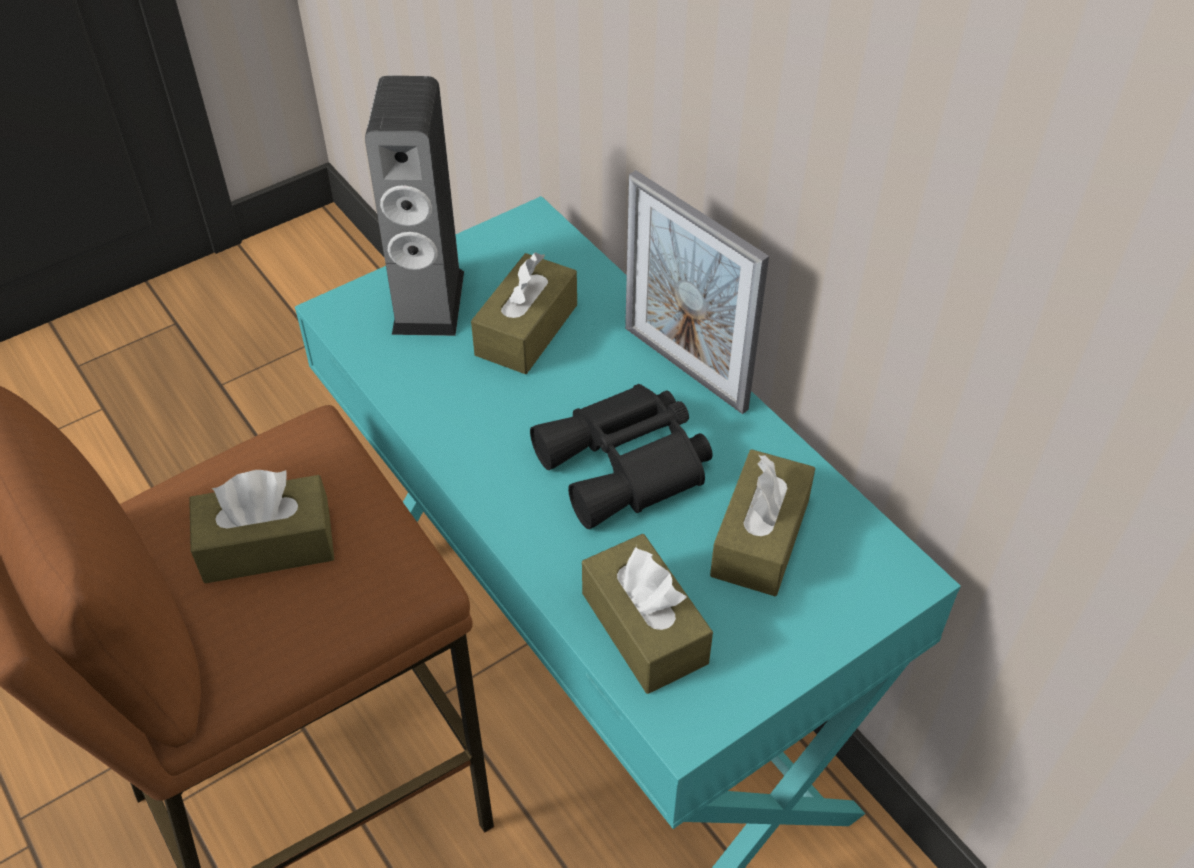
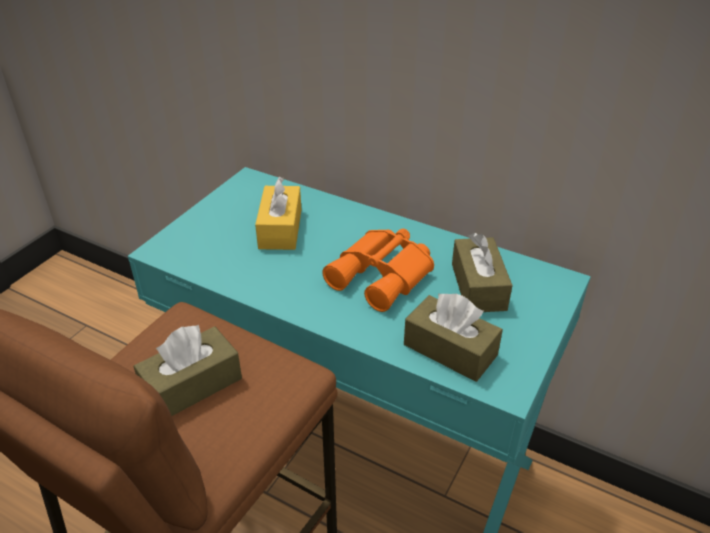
camera: 25 degrees left, 10 degrees down
(428, 302) = (212, 231): speaker -> none
(526, 330) = (280, 229): brown tissue box -> yellow tissue box
(628, 466) = (383, 275): black binoculars -> orange binoculars
(685, 368) = (381, 222): picture frame -> none

